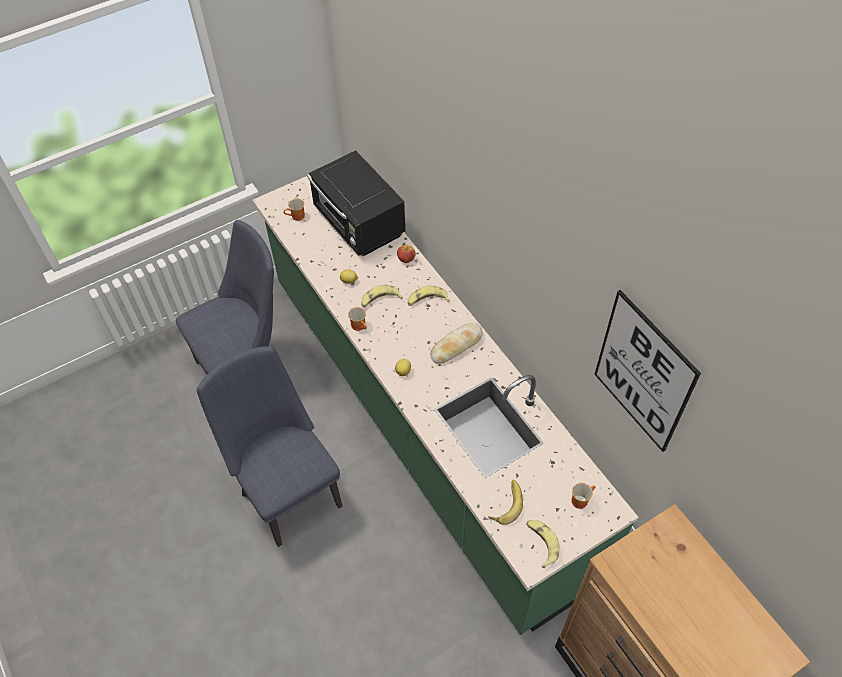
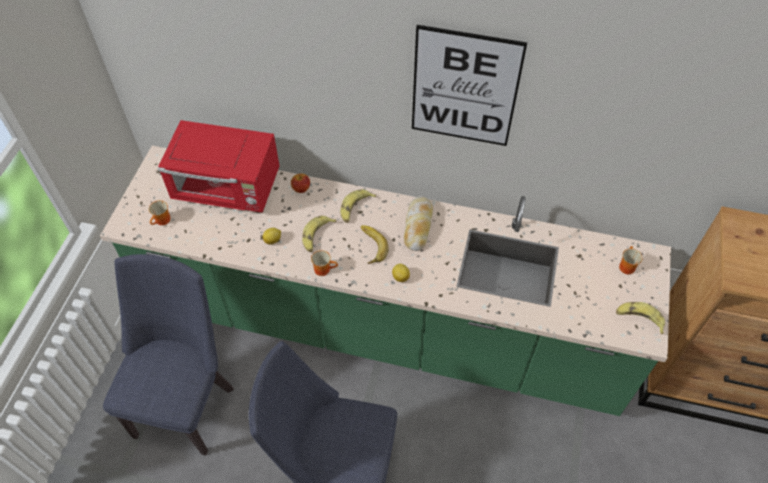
camera: 45 degrees left, 0 degrees up
(359, 224) = (228, 189): black microwave -> red microwave
(505, 503) = (585, 312): banana -> banana (370, 246)
(643, 373) = (673, 108): picture -> picture (464, 88)

